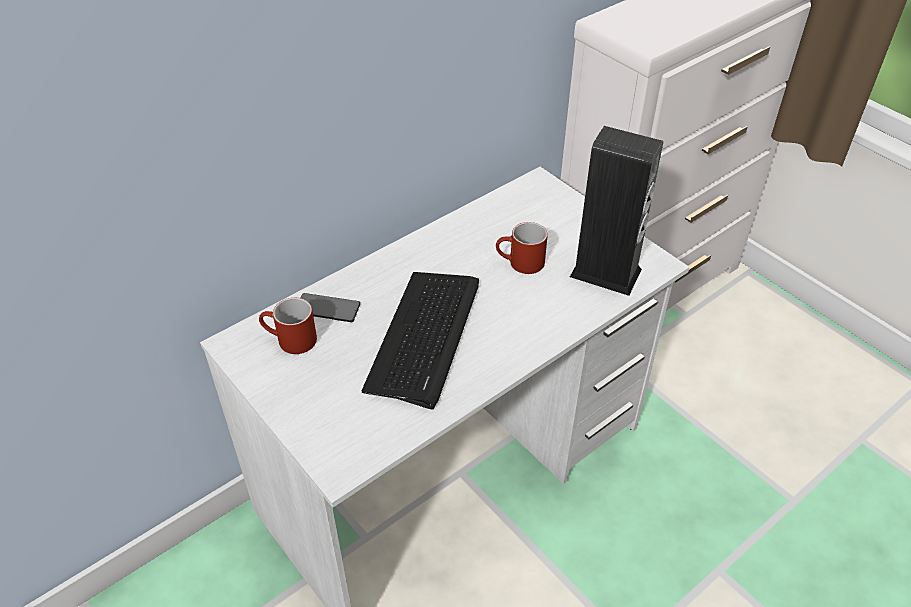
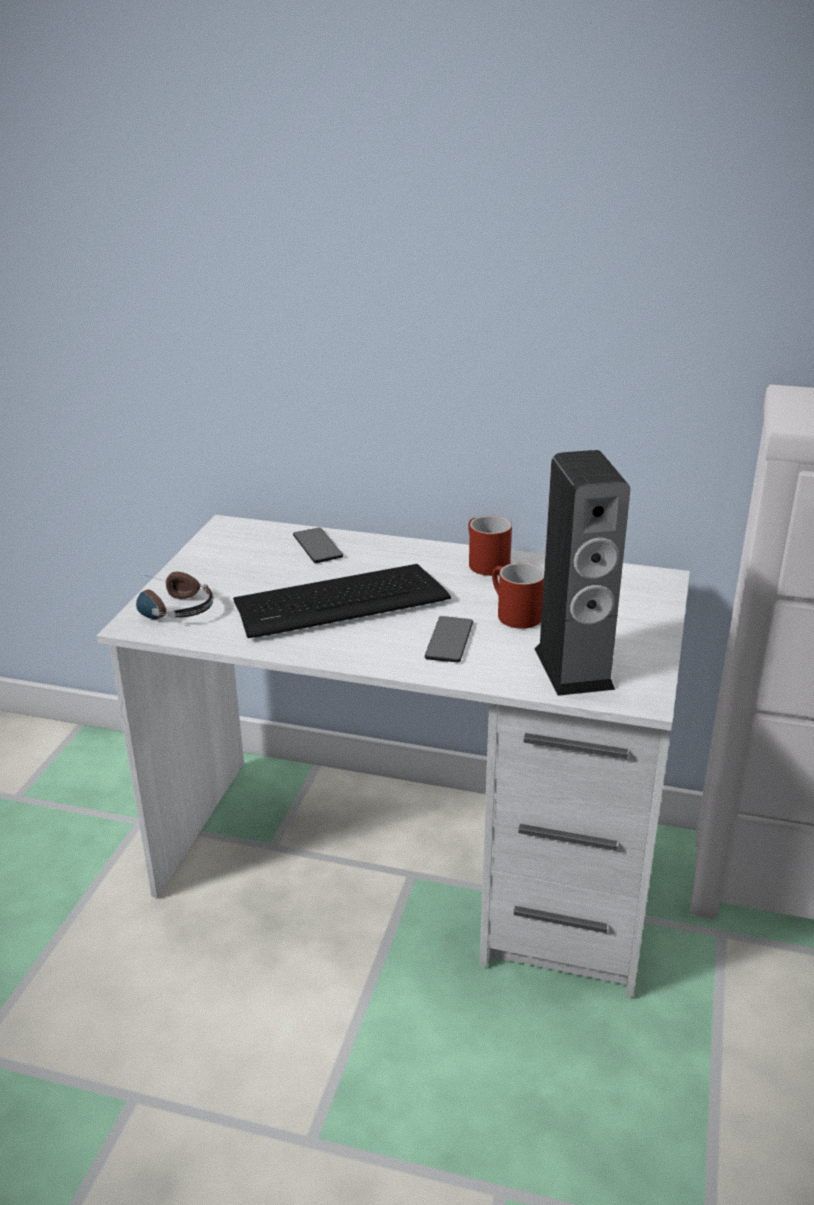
camera: 55 degrees right, 15 degrees down
(289, 341) = (258, 546): red mug -> red mug (483, 562)
(333, 437) = (168, 607): none -> headphones
(526, 309) = (449, 641): none -> phone

